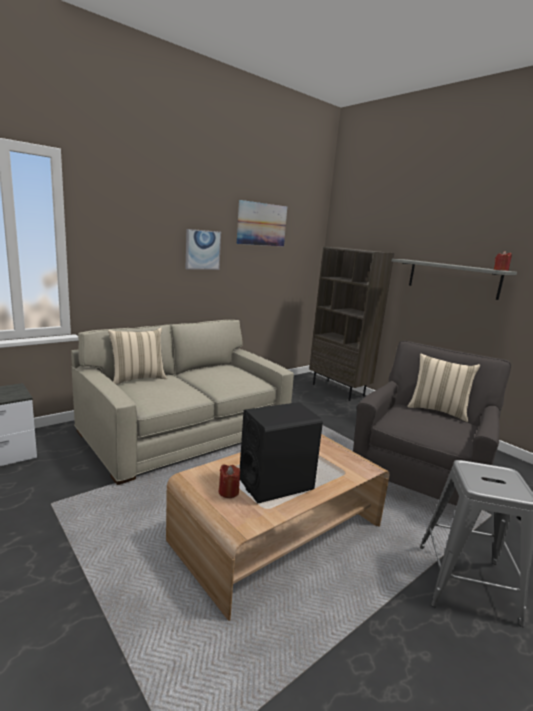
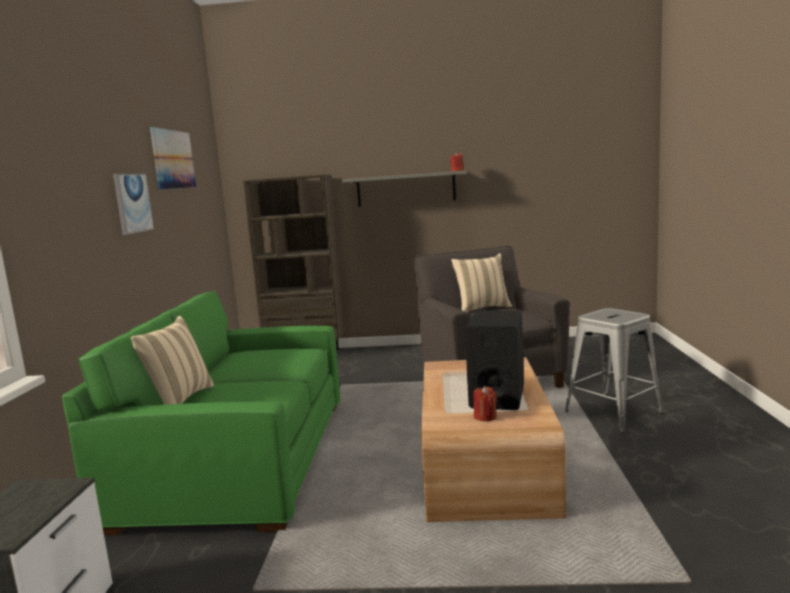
camera: 45 degrees left, 5 degrees down
(185, 431) = (238, 456): beige sofa -> green sofa

